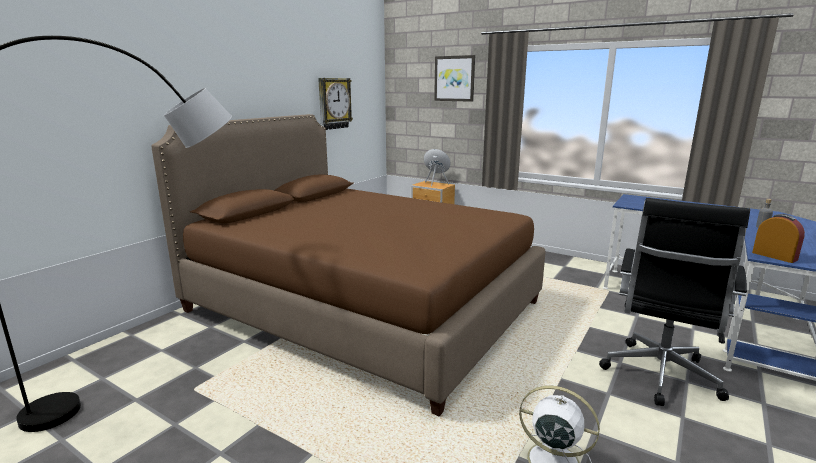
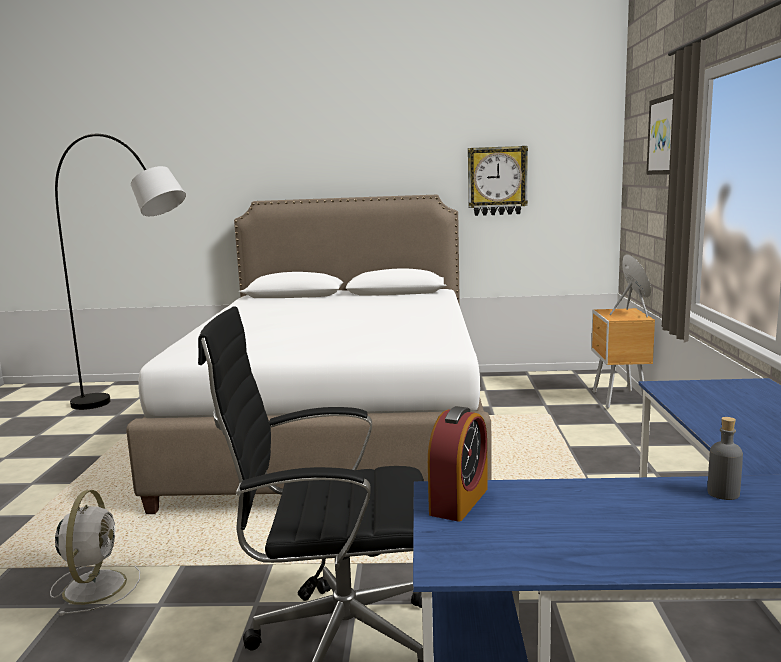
camera: 60 degrees right, 5 degrees down
(362, 307) = (338, 428): brown bed -> white bed

